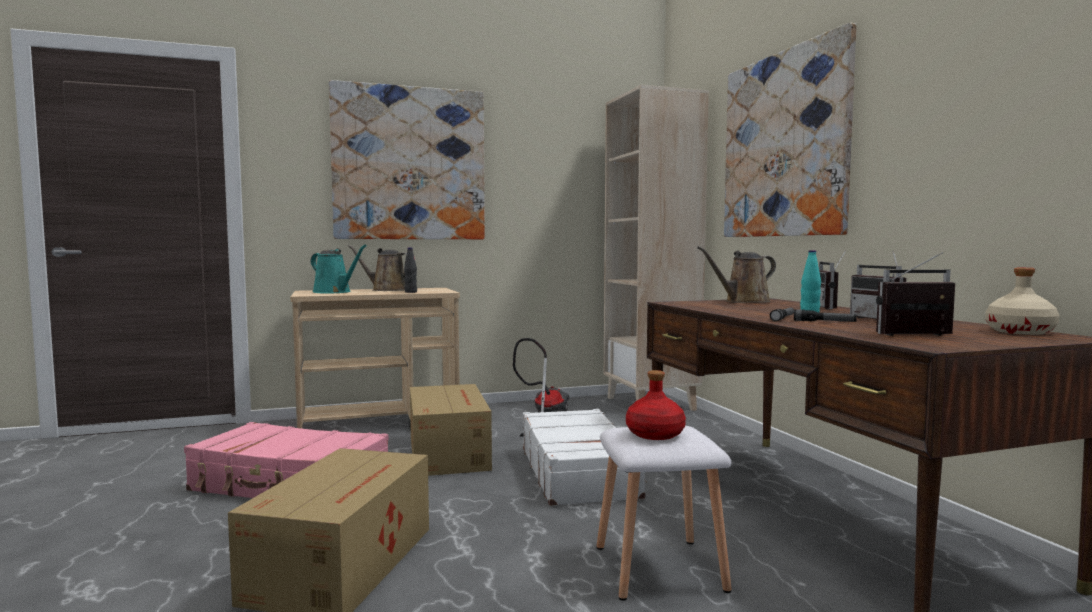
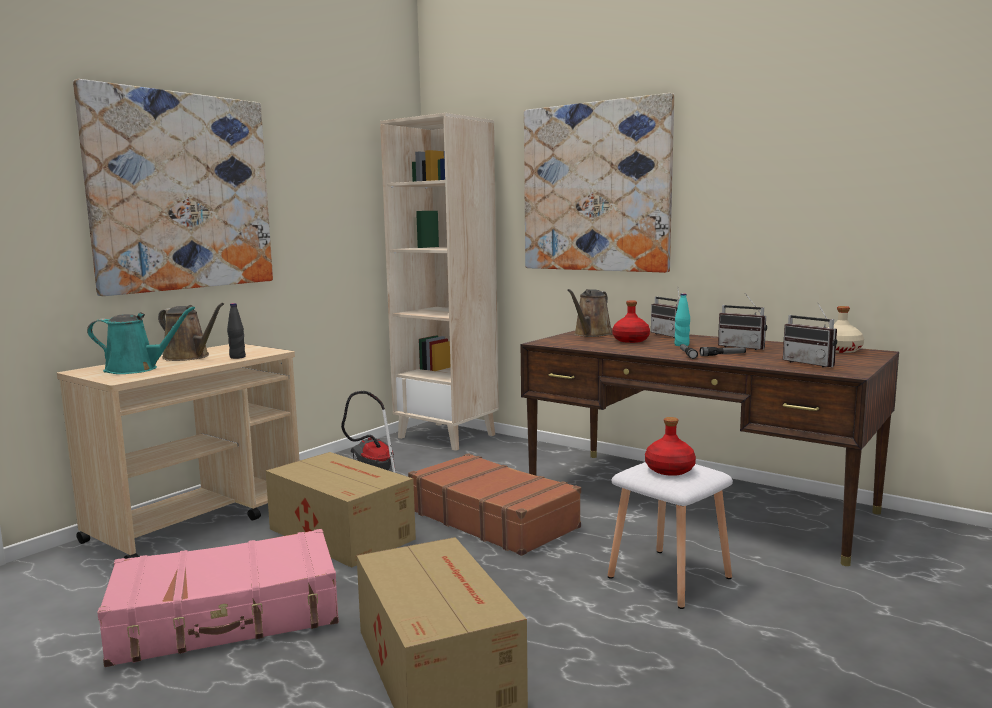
camera: 35 degrees left, 5 degrees up
(386, 290) = (189, 357): brown watering can -> brown watering can turned 135 degrees counterclockwise
(578, 472) = (493, 519): white suitcase -> brown suitcase
(767, 307) = (630, 340): none -> red bottle
(917, 336) = (812, 363): radio -> radio turned 90 degrees counterclockwise

